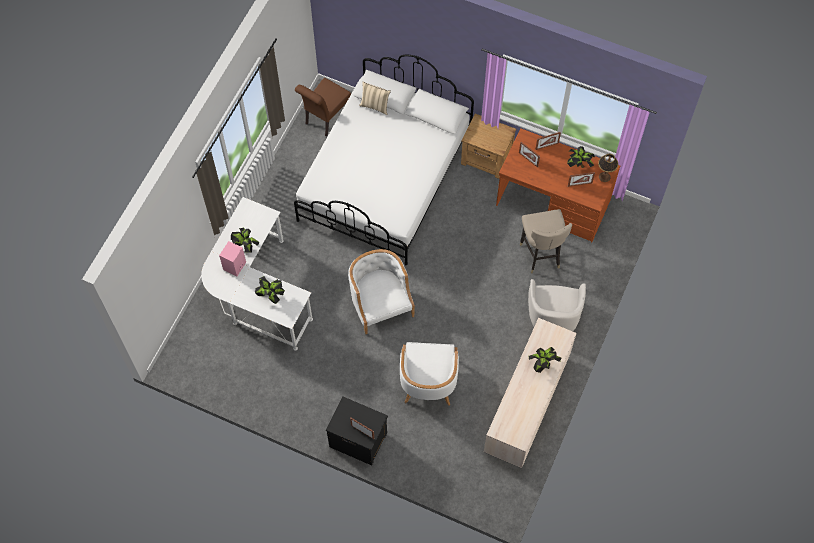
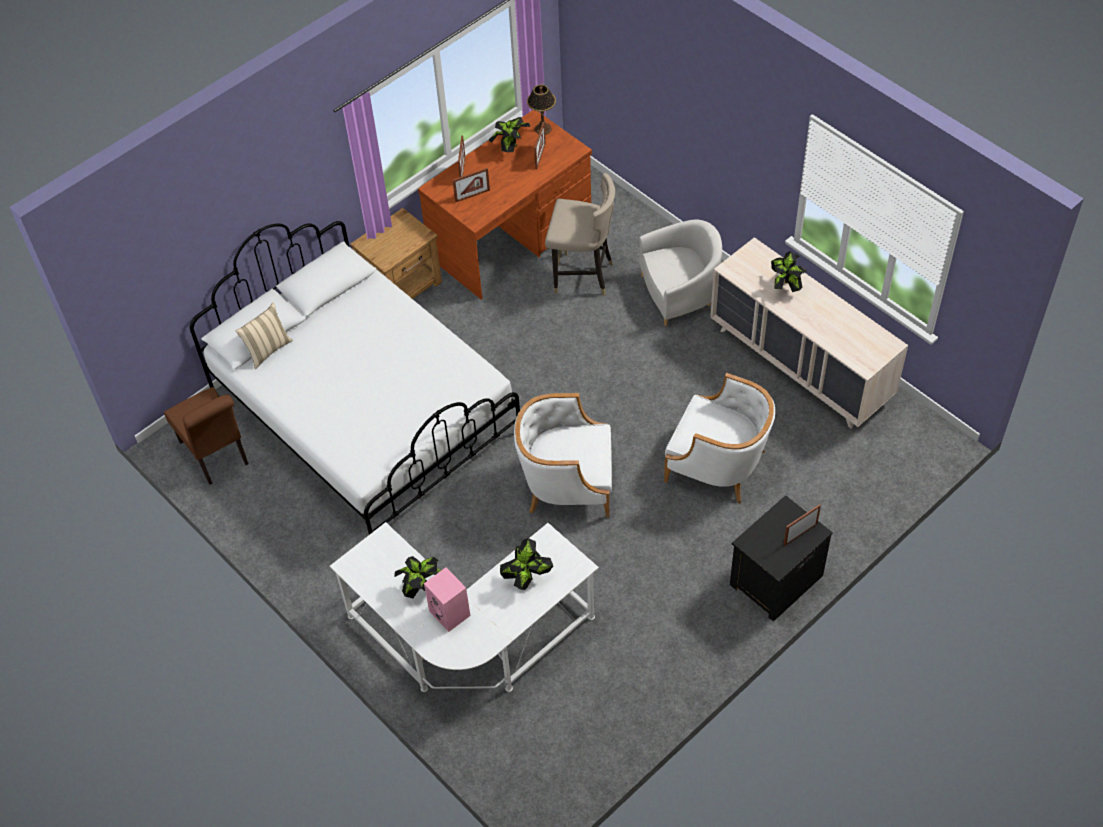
camera: 65 degrees left, 10 degrees down
(553, 316) = (680, 293): white armchair -> white armchair turned 45 degrees counterclockwise

